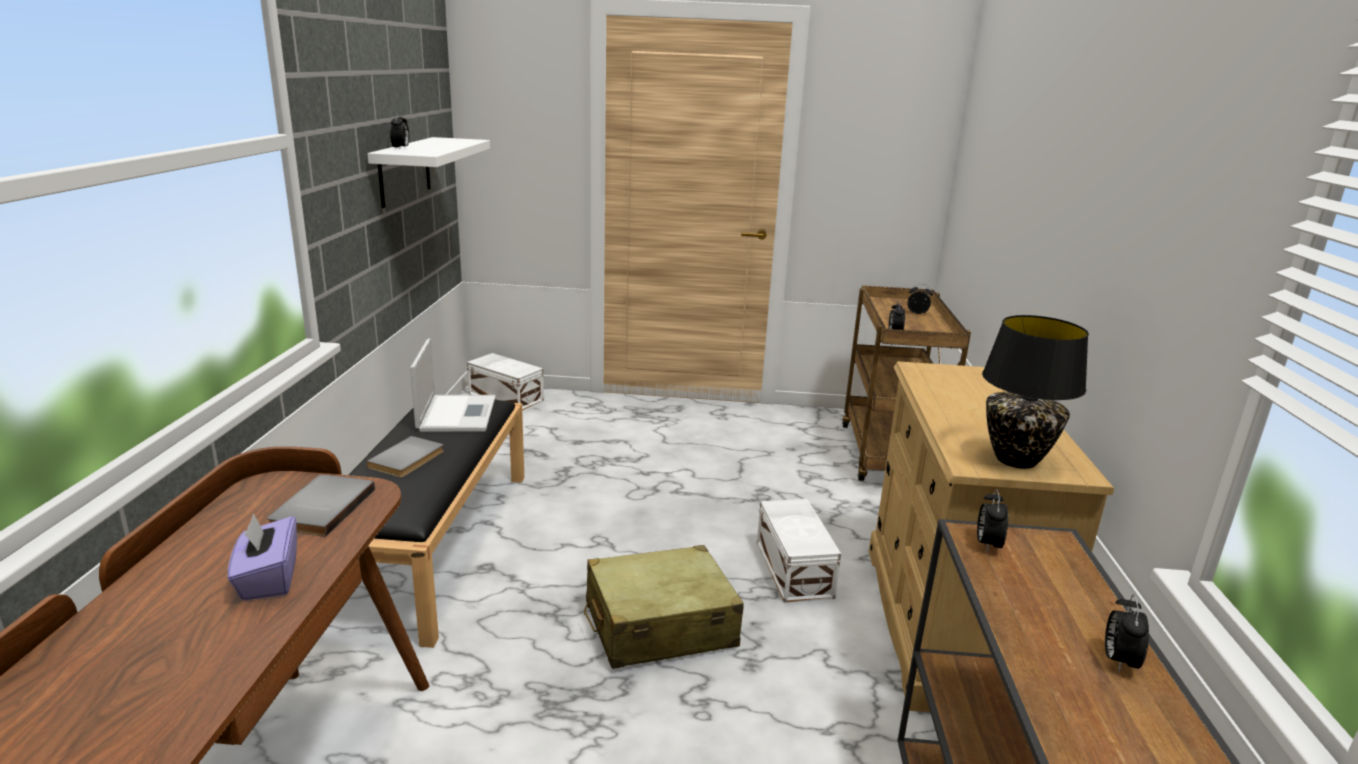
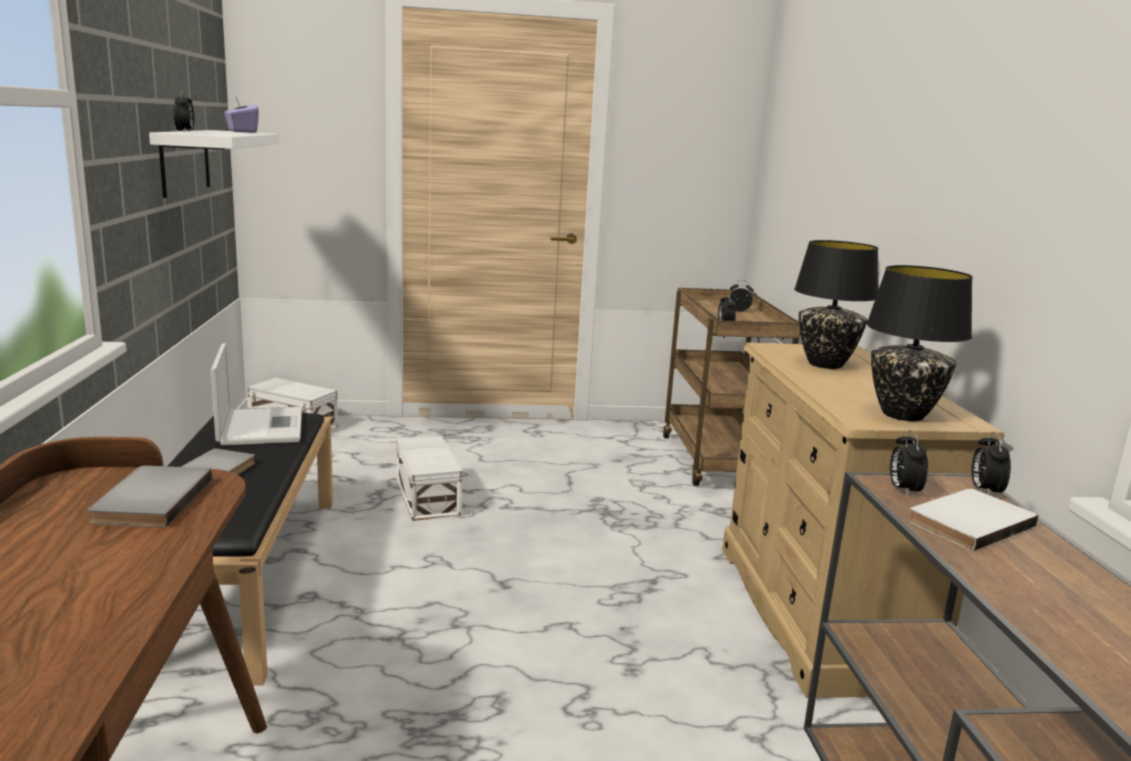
camera: 10 degrees left, 5 degrees down
(268, 579) = (105, 573): purple tissue box -> purple tissue box (242, 132)
(659, 625) = (521, 639): beige suitcase -> none
(794, 568) = (651, 572): white storage box -> white storage box (428, 497)
(965, 392) = (826, 364): none -> black table lamp
(1035, 586) = (966, 522): none -> white book
(1118, 660) = (1076, 577): alarm clock -> alarm clock (984, 491)

